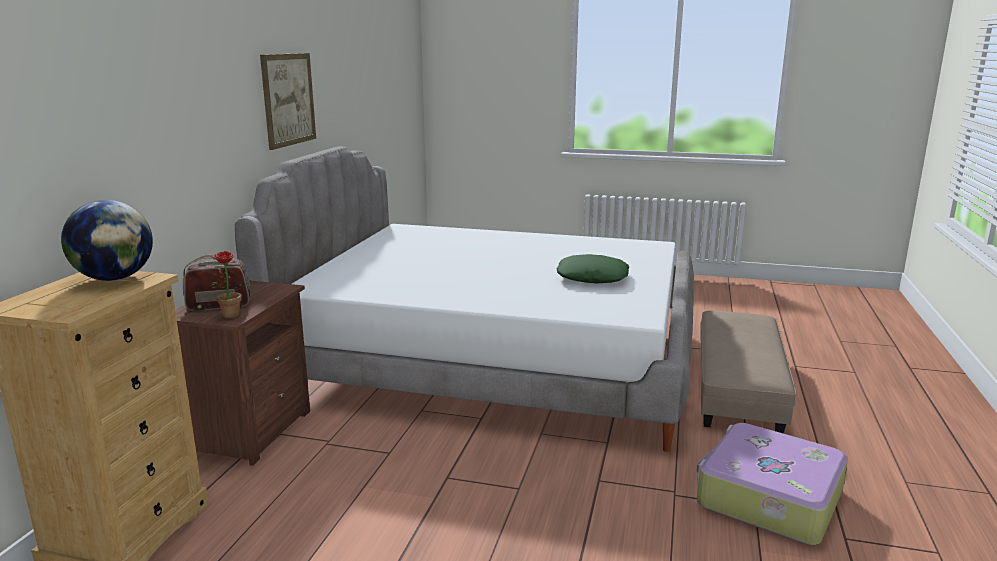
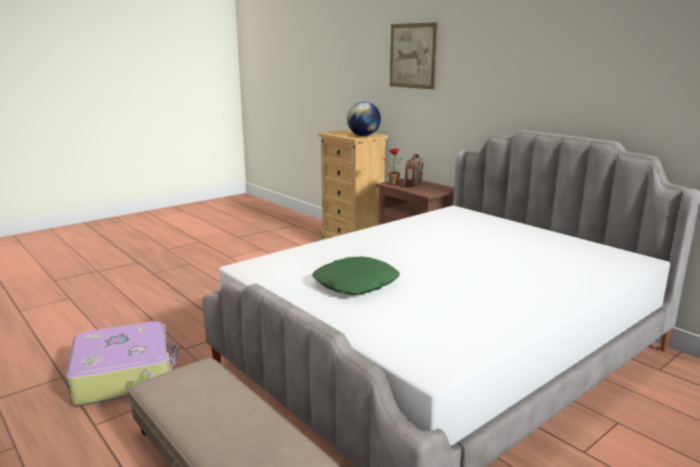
camera: 125 degrees right, 0 degrees up
(288, 99) = (560, 82): picture -> picture (413, 56)

